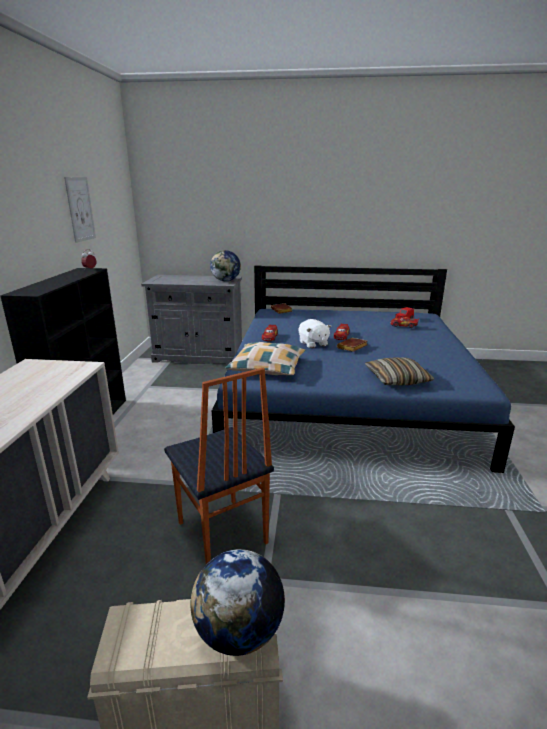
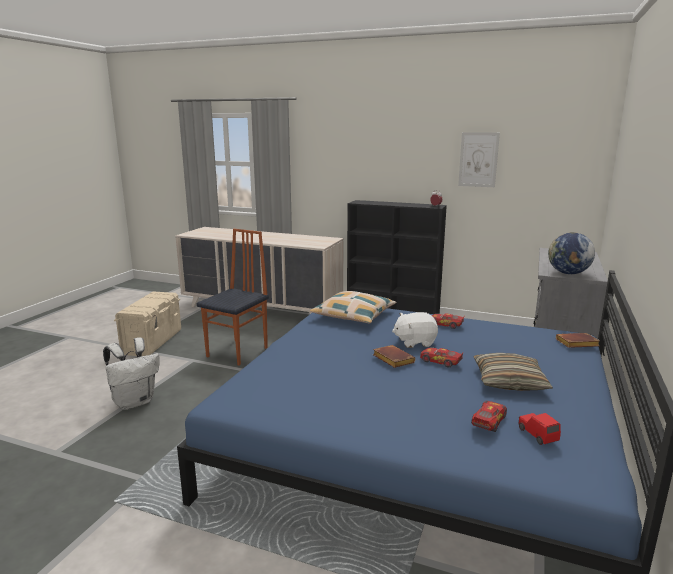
camera: 105 degrees right, 5 degrees down
(221, 534) = (238, 352): chair -> chair turned 135 degrees clockwise
(239, 632) = (135, 308): globe -> none
(397, 379) = (285, 364): pillow -> pillow (509, 381)
(415, 588) = (135, 402): none -> white backpack

